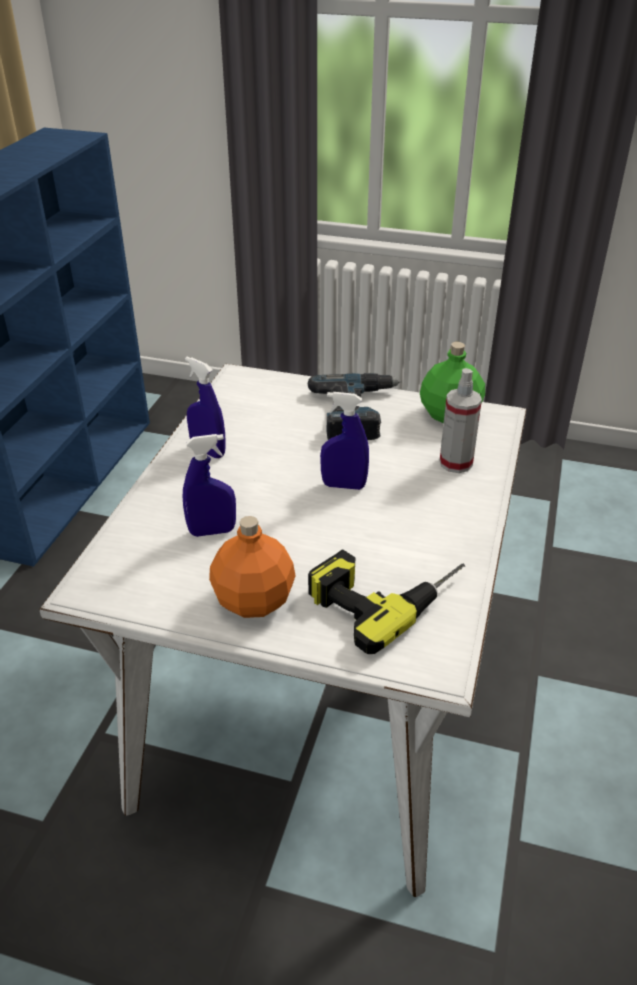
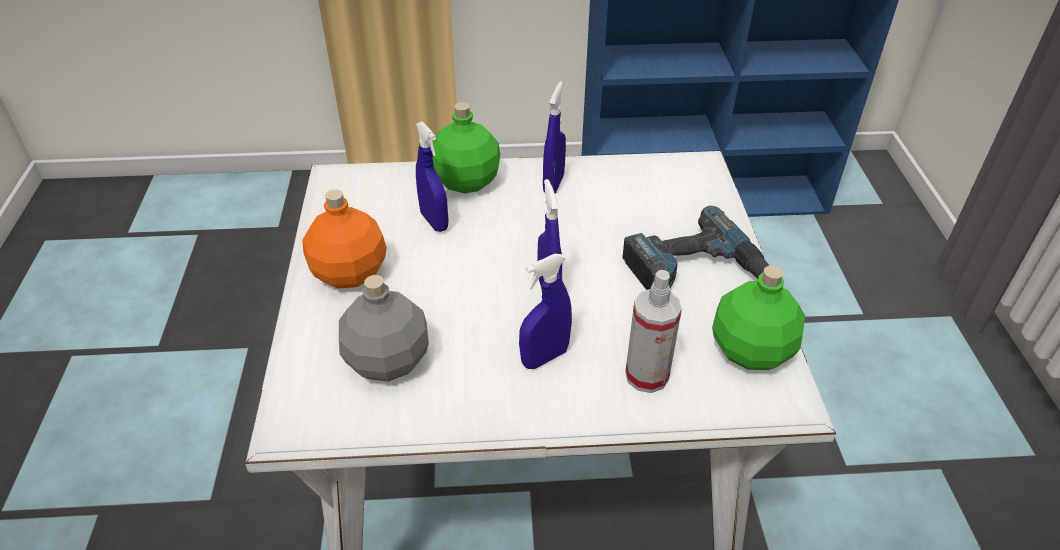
camera: 70 degrees right, 5 degrees up
(164, 499) = (467, 181): none -> green bottle
(384, 592) = (388, 359): power drill -> grey bottle
(418, 505) = (544, 357): none -> blue spray bottle

